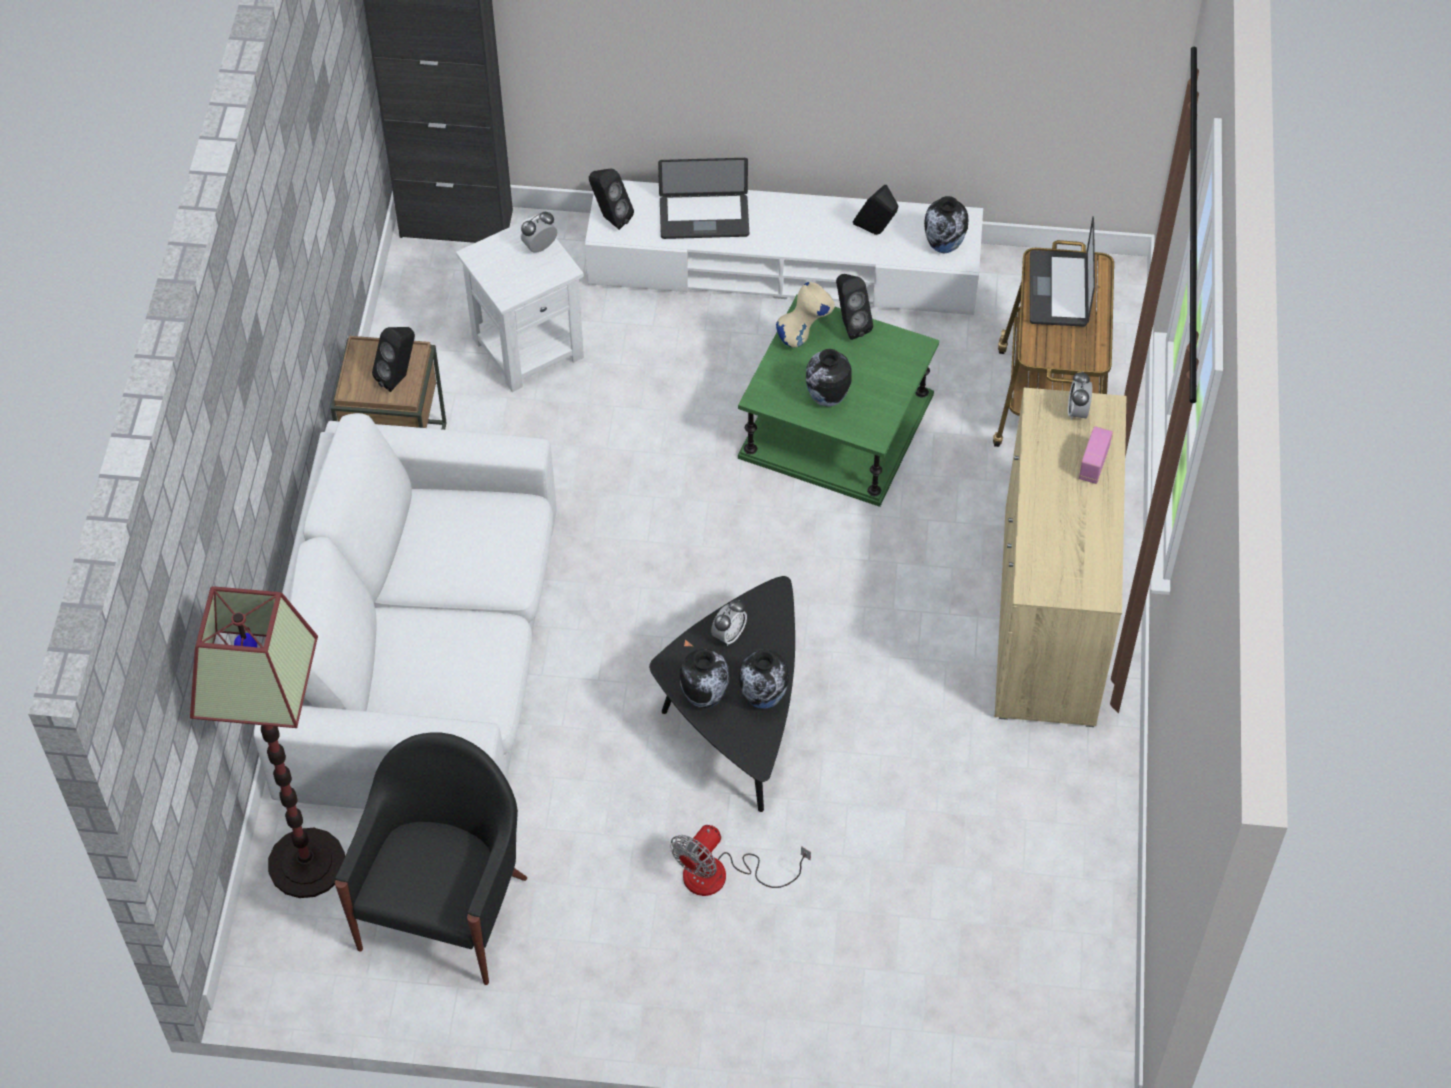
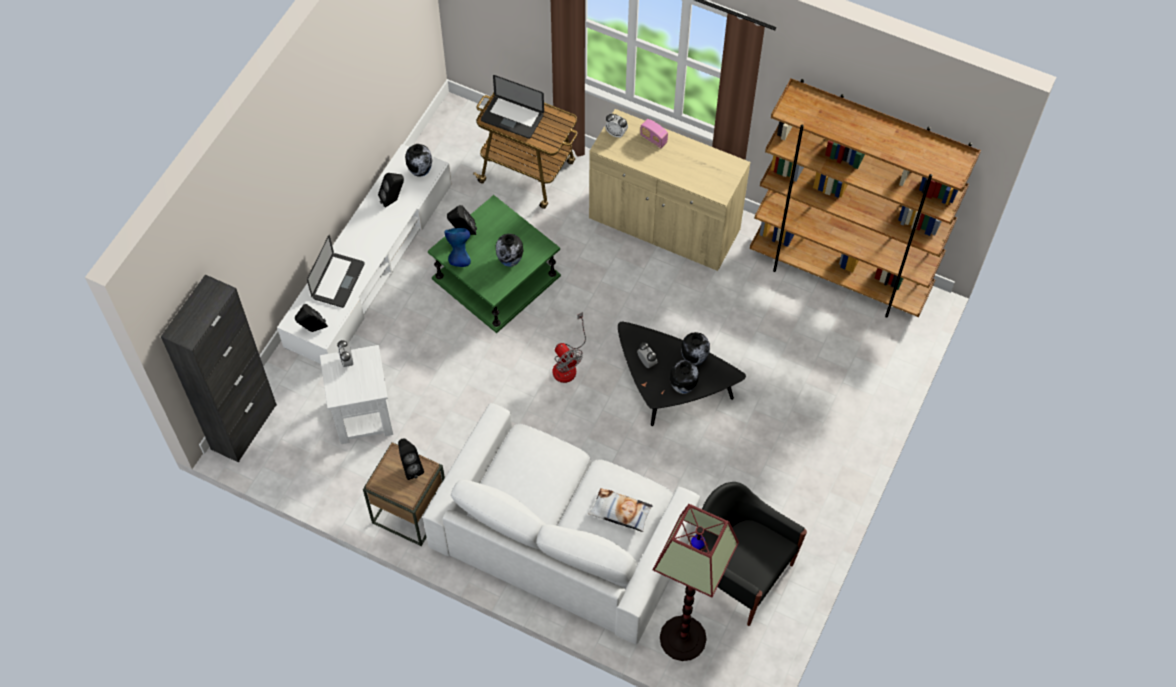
camera: 70 degrees left, 5 degrees up
(439, 673) = (620, 512): none -> pillow
(721, 876) = (765, 430): fan -> fan (567, 364)
(804, 334) = (459, 256): beige vase -> blue vase
(1080, 906) = (839, 275): none -> brown bookcase

